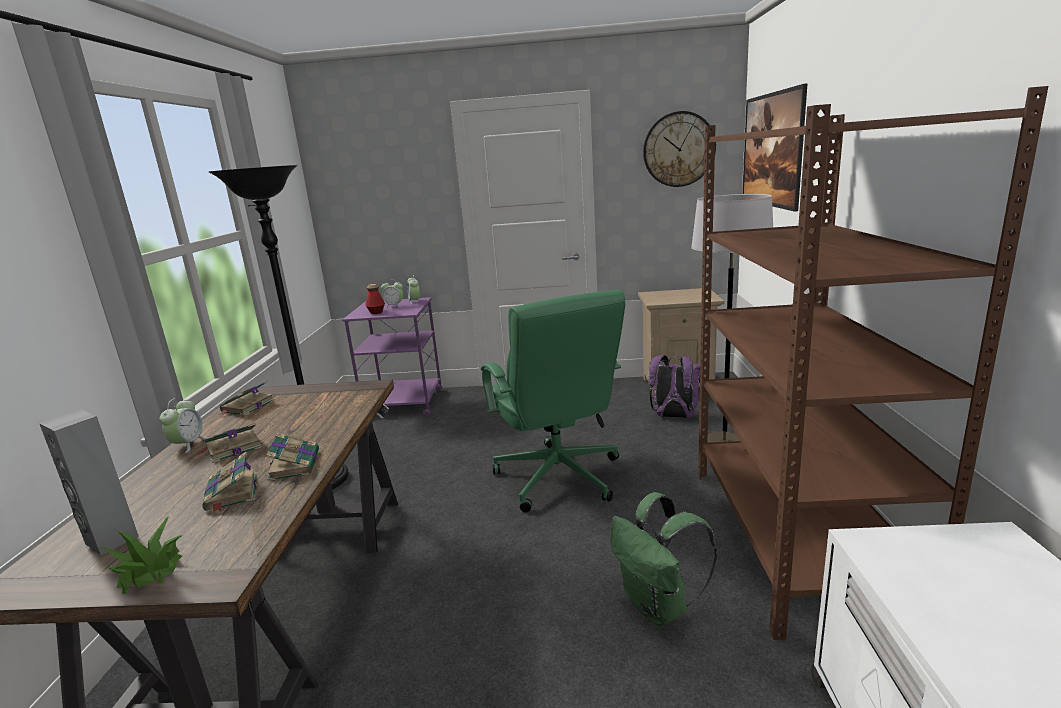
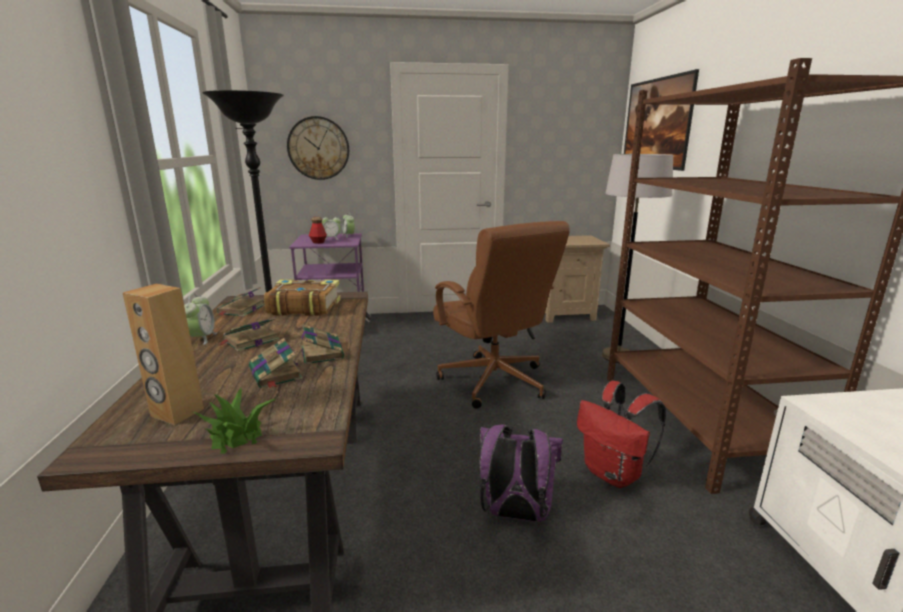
camera: 10 degrees left, 0 degrees up
(111, 540) = (177, 413): grey speaker -> brown speaker
(312, 402) = (303, 307): none -> book
(558, 475) = (493, 380): green office chair -> brown office chair
(659, 606) = (614, 474): green backpack -> red backpack
(673, 417) = (570, 336): purple backpack -> purple backpack (515, 514)
(678, 149) = (575, 120): wall clock -> wall clock (318, 148)

